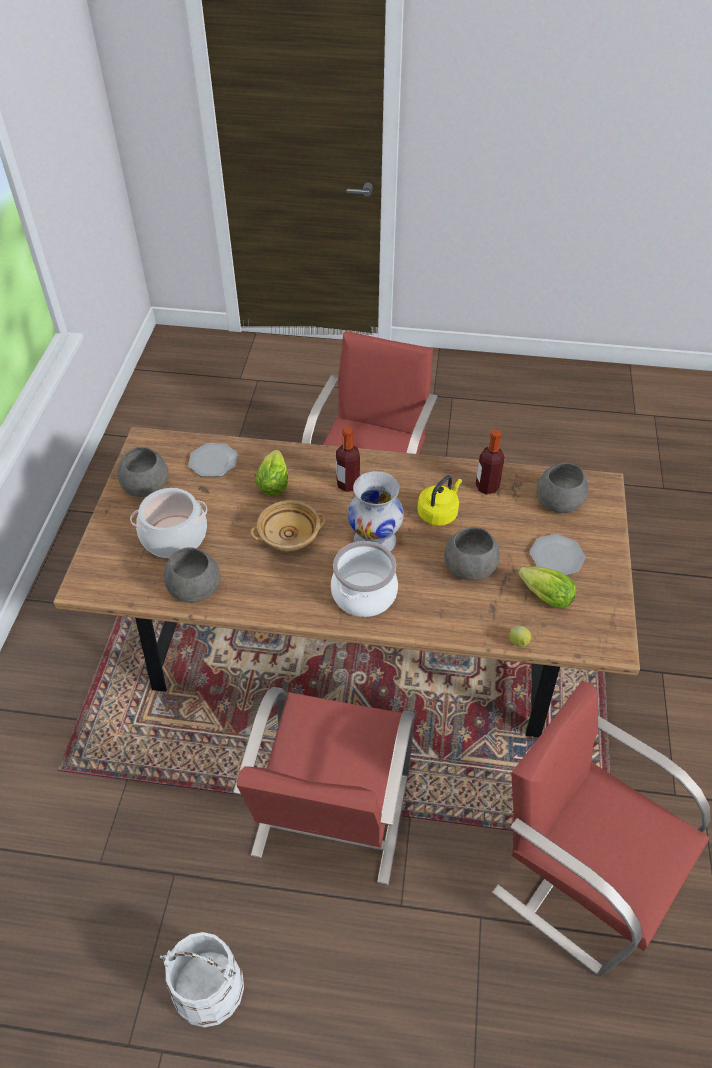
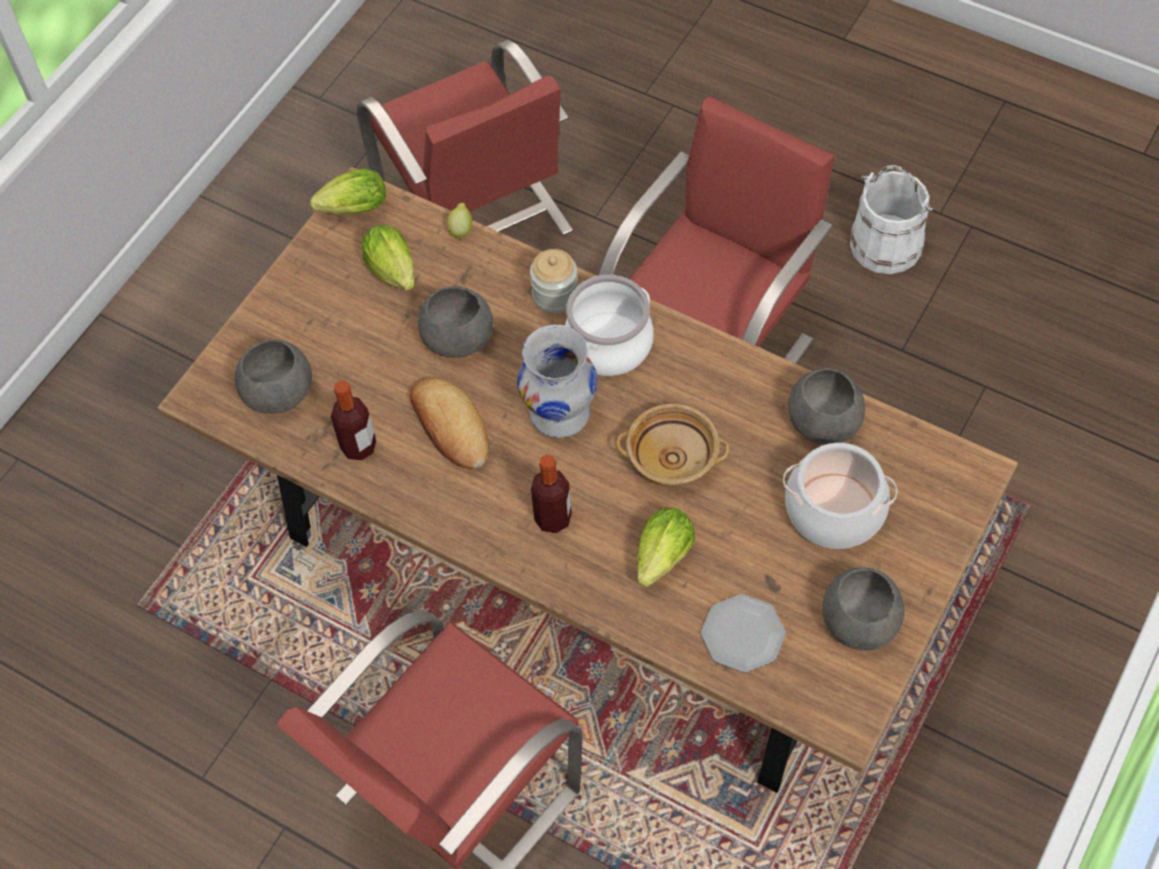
camera: 155 degrees left, 10 degrees up
(420, 616) = (555, 295): none -> jar
(439, 513) = (450, 427): yellow kettle -> bread
(557, 556) = (340, 316): plate -> none
(610, 632) = (351, 210): none -> lettuce

